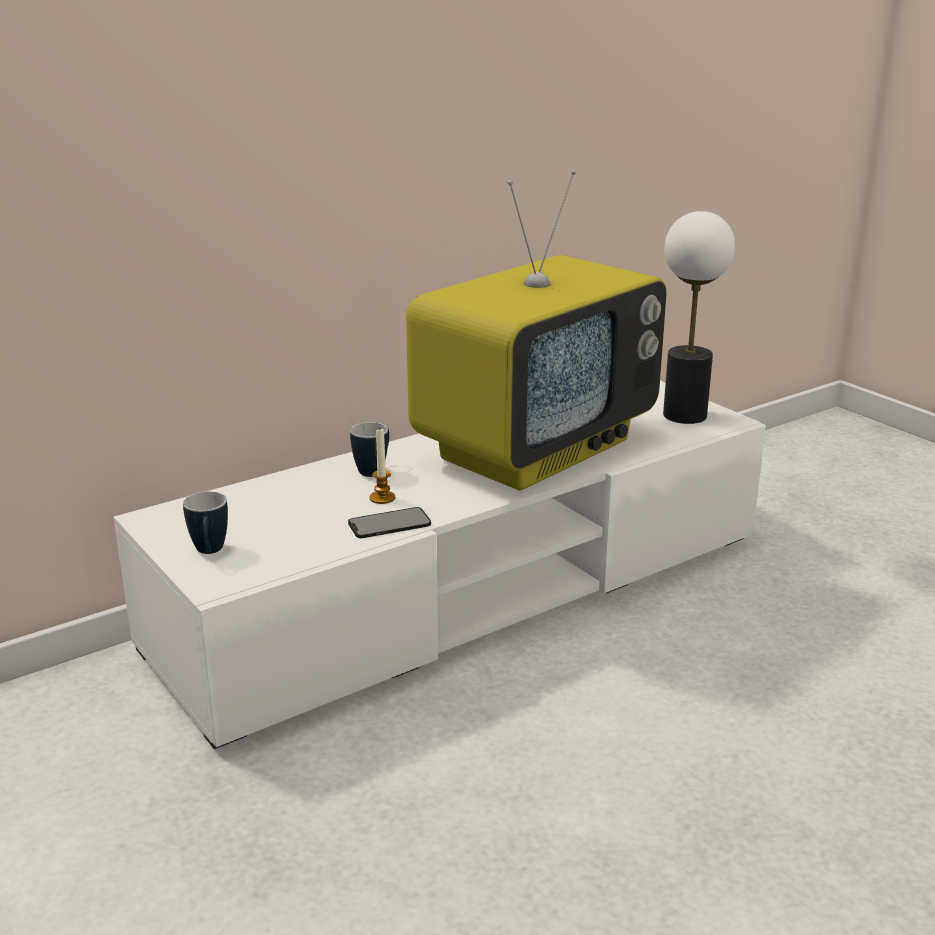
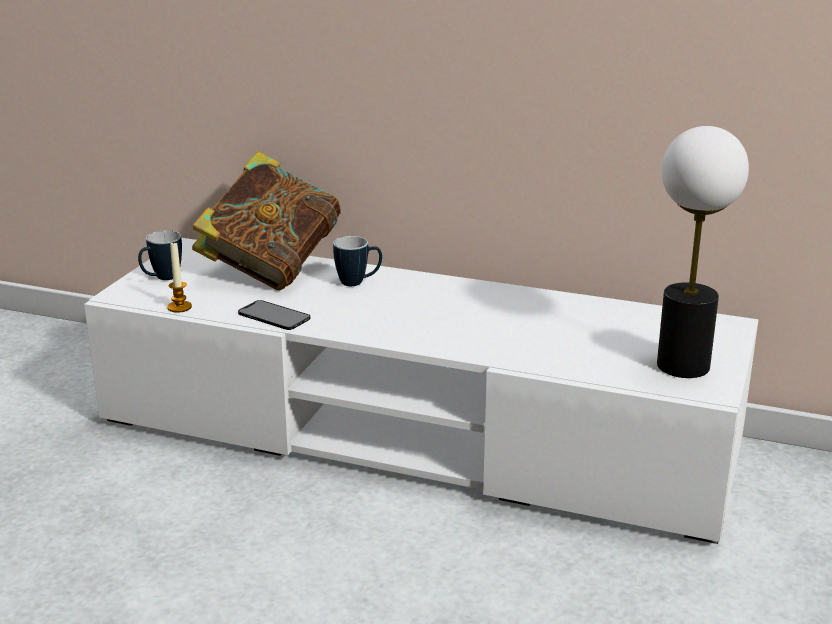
camera: 55 degrees right, 0 degrees up
(280, 496) = (271, 269): none -> book
(382, 498) = (313, 300): candle -> candle (179, 307)
(535, 449) = (490, 324): television -> none

